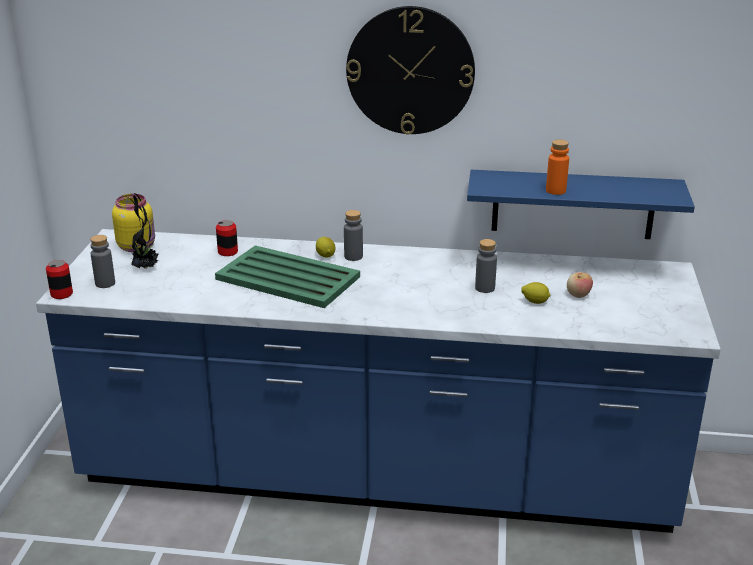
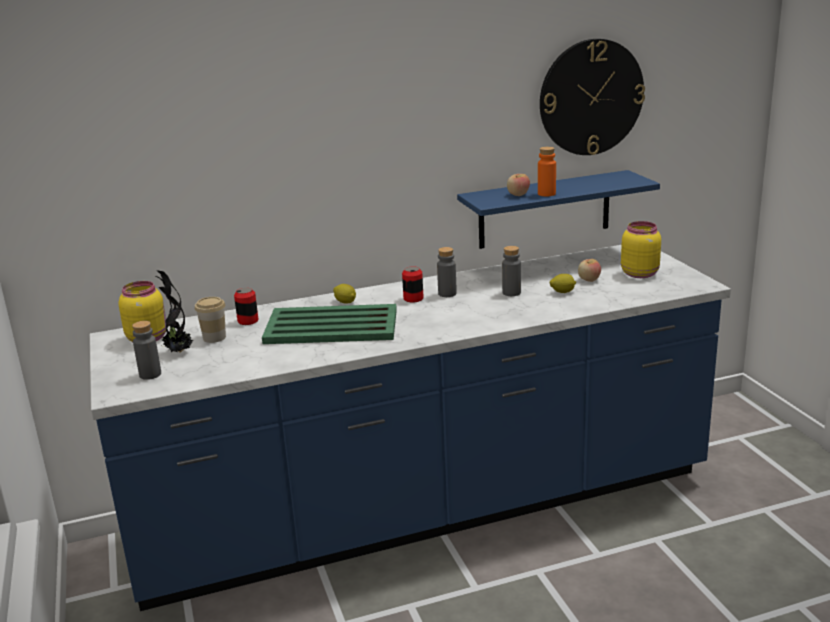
camera: 25 degrees left, 5 degrees down
(61, 294) = (112, 394): can -> can (413, 298)
(185, 261) = (214, 338): none -> cup
(353, 256) = (372, 297): grey bottle -> grey bottle (447, 294)
(410, 71) = (396, 108): wall clock -> wall clock (591, 97)
(526, 185) = (518, 195): none -> apple
(640, 302) = (639, 273): none -> yellow jar

